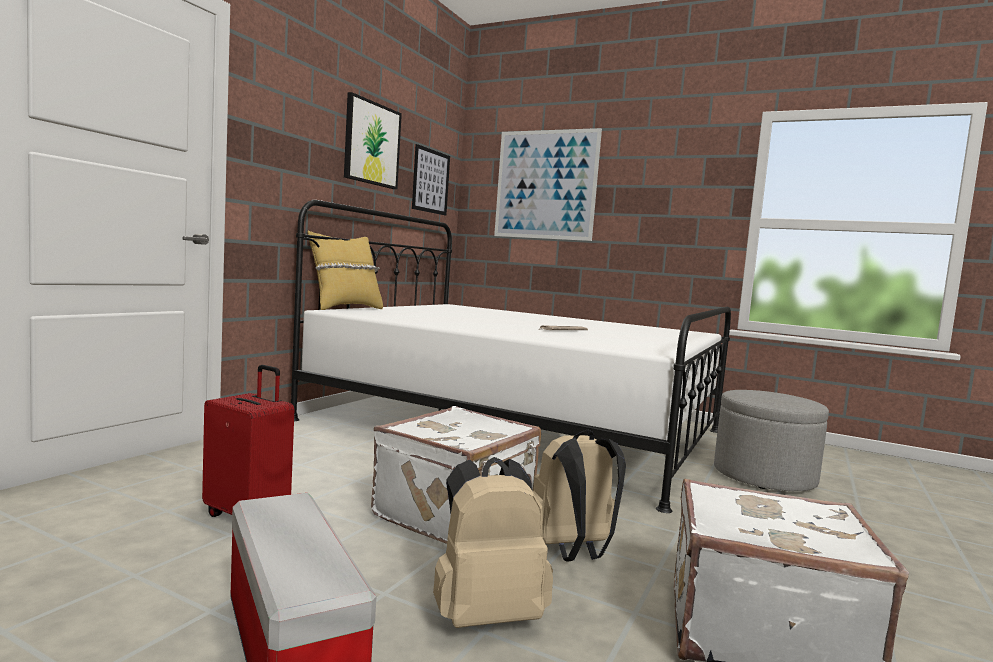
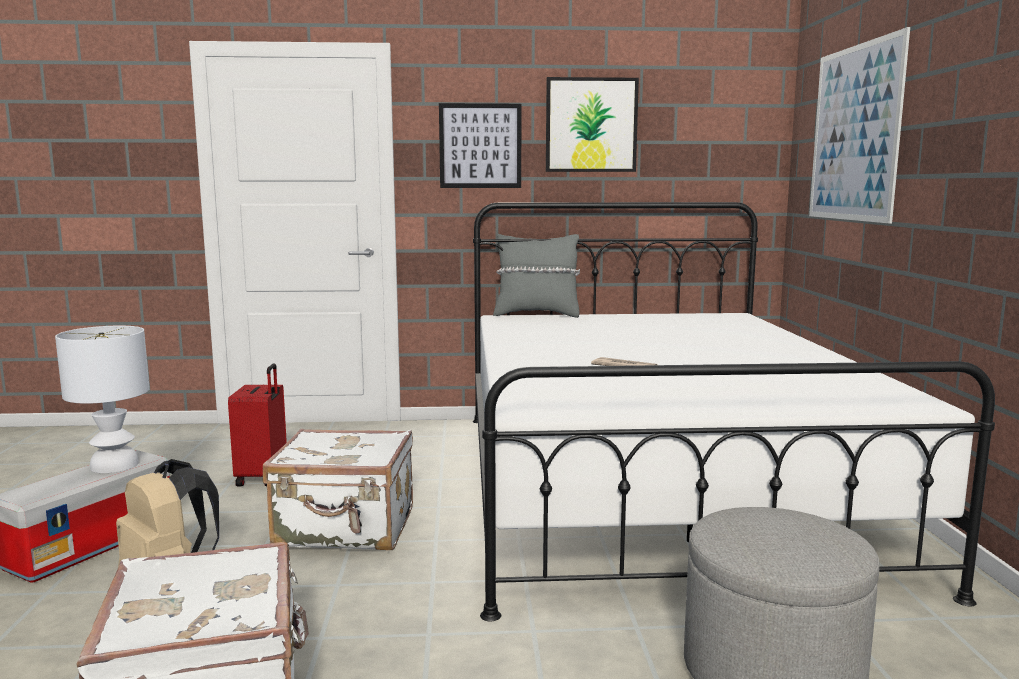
camera: 60 degrees right, 5 degrees up
(289, 519) = (114, 466): none -> white table lamp
(345, 308) = (537, 314): yellow pillow -> grey pillow
(431, 181) = (714, 149): picture -> picture (480, 146)
(572, 551) = (314, 590): beige backpack -> none

